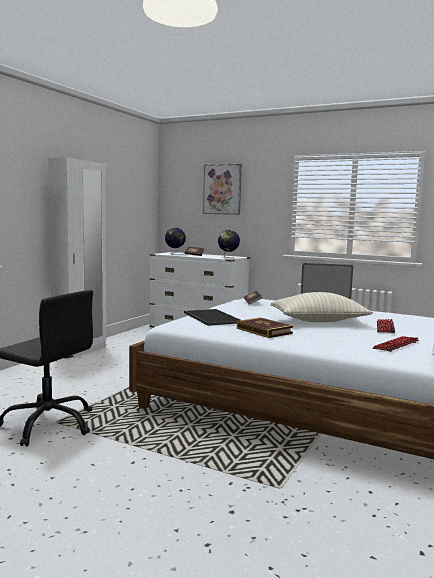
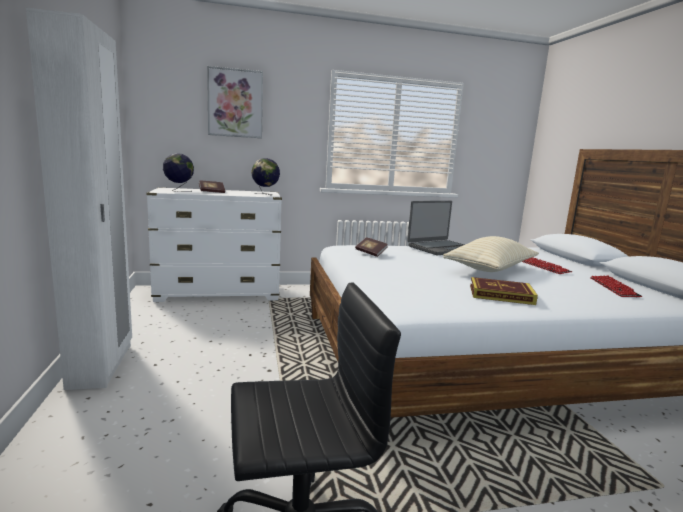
camera: 40 degrees left, 5 degrees up
(211, 317) = (405, 285): tray -> none

